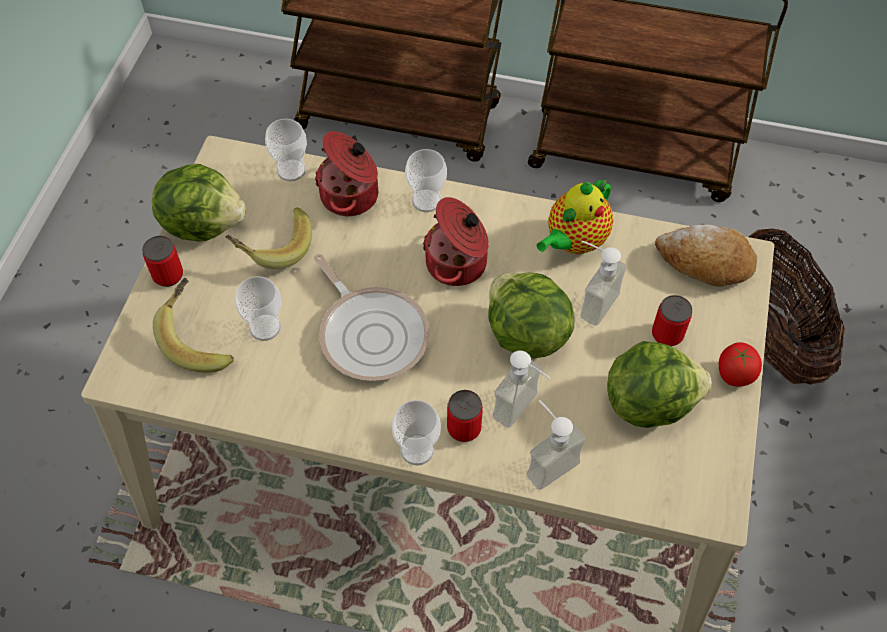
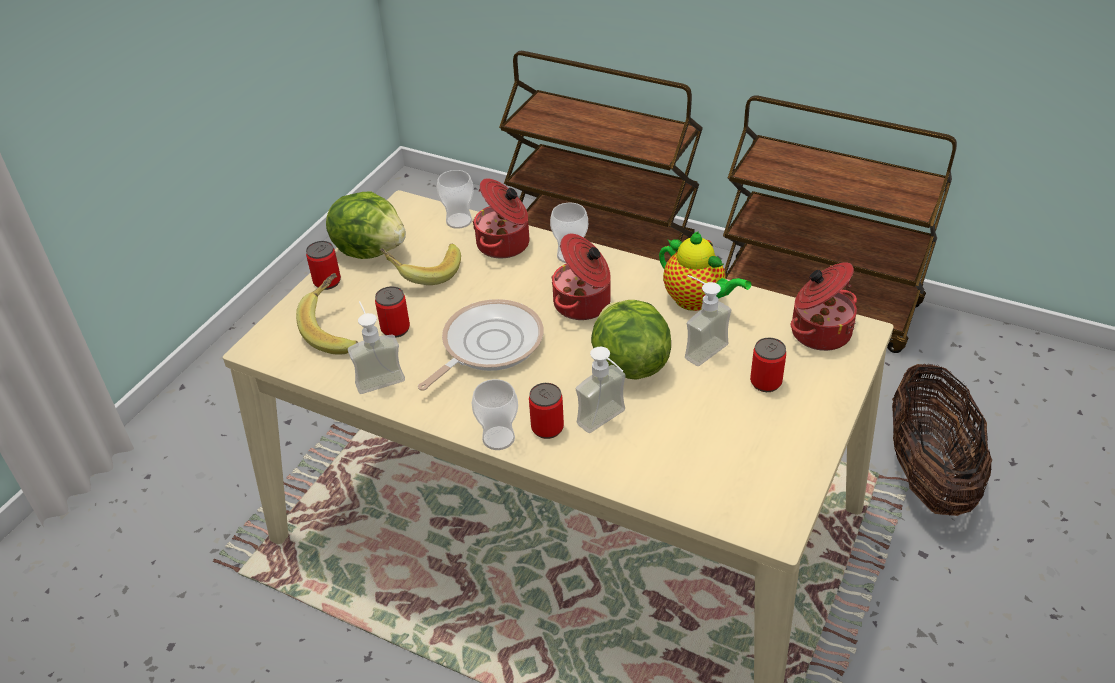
camera: 15 degrees right, 15 degrees down
(265, 327) = (395, 329): cup -> can
(371, 333) = (487, 345): frying pan -> frying pan turned 120 degrees counterclockwise
(546, 460) = (616, 464): soap dispenser -> soap dispenser (377, 376)
(574, 242) = (696, 301): teapot -> teapot turned 105 degrees counterclockwise
(648, 402) = (731, 432): lettuce -> none
(704, 262) = (819, 331): bread -> cooking pot
(734, 374) = (824, 423): tomato -> none

